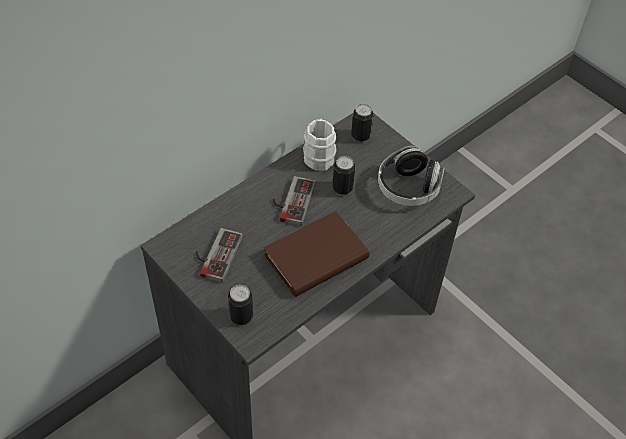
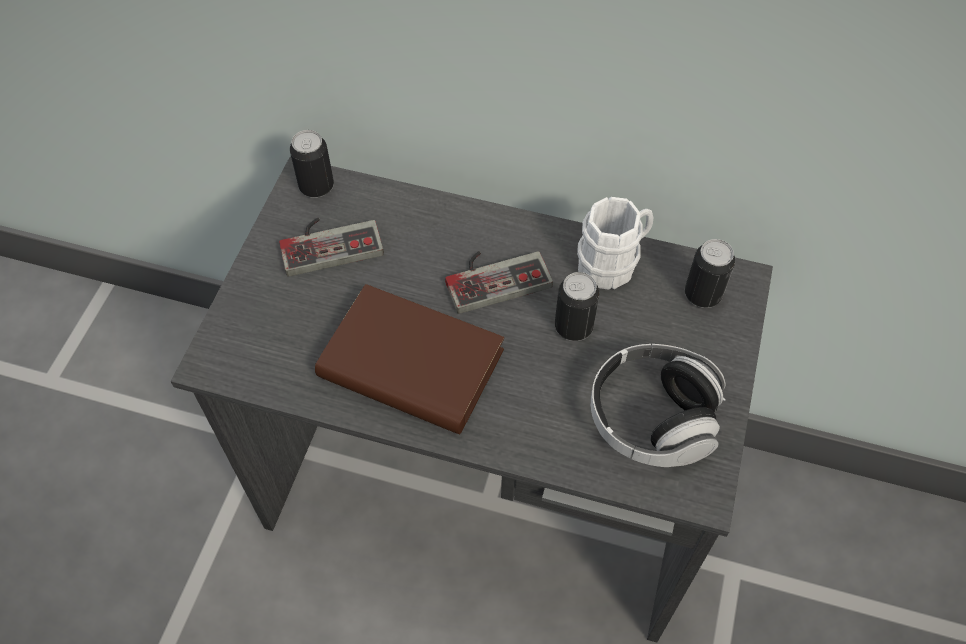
camera: 60 degrees right, 5 degrees up
(241, 316) = (243, 330): can -> can (316, 186)

